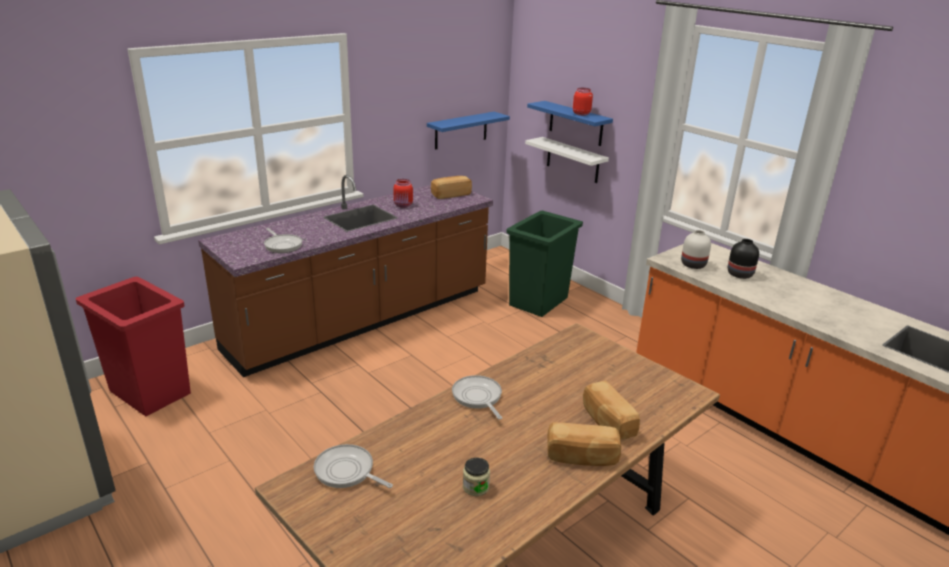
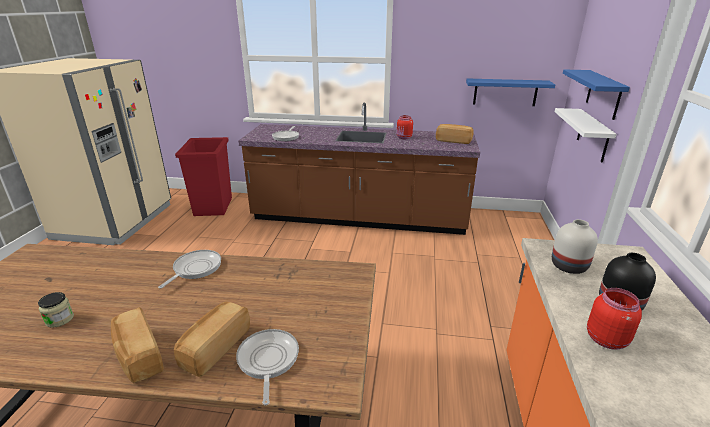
camera: 50 degrees right, 0 degrees up
(347, 471) = (57, 262): frying pan -> frying pan (268, 360)
(539, 301) = (505, 263): green trash can -> none
(581, 114) = (598, 80): red jar -> red jar (606, 338)

